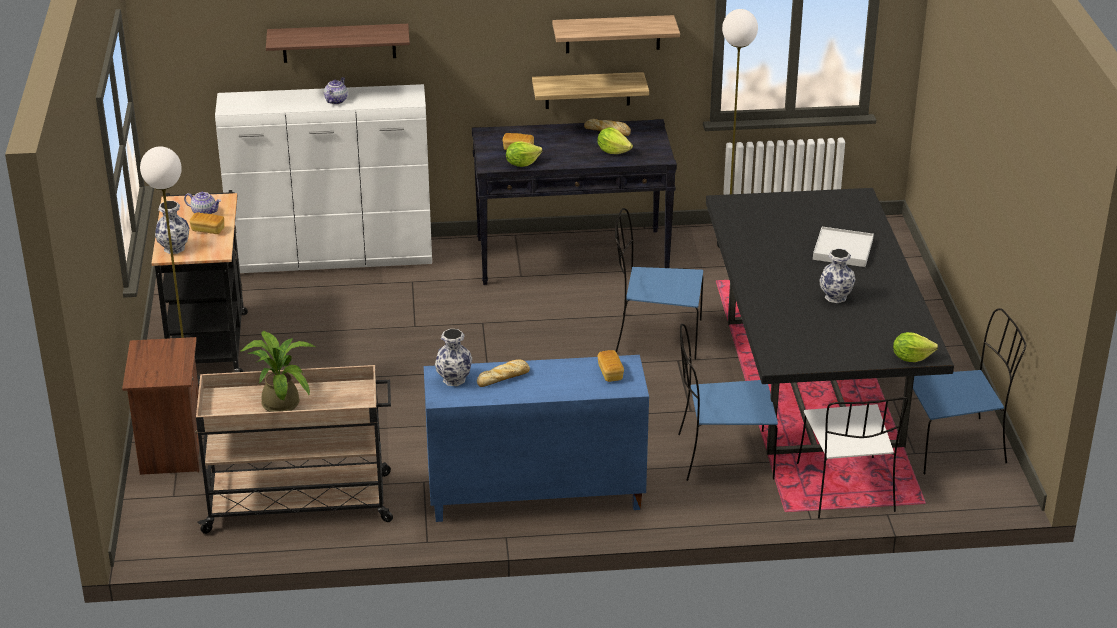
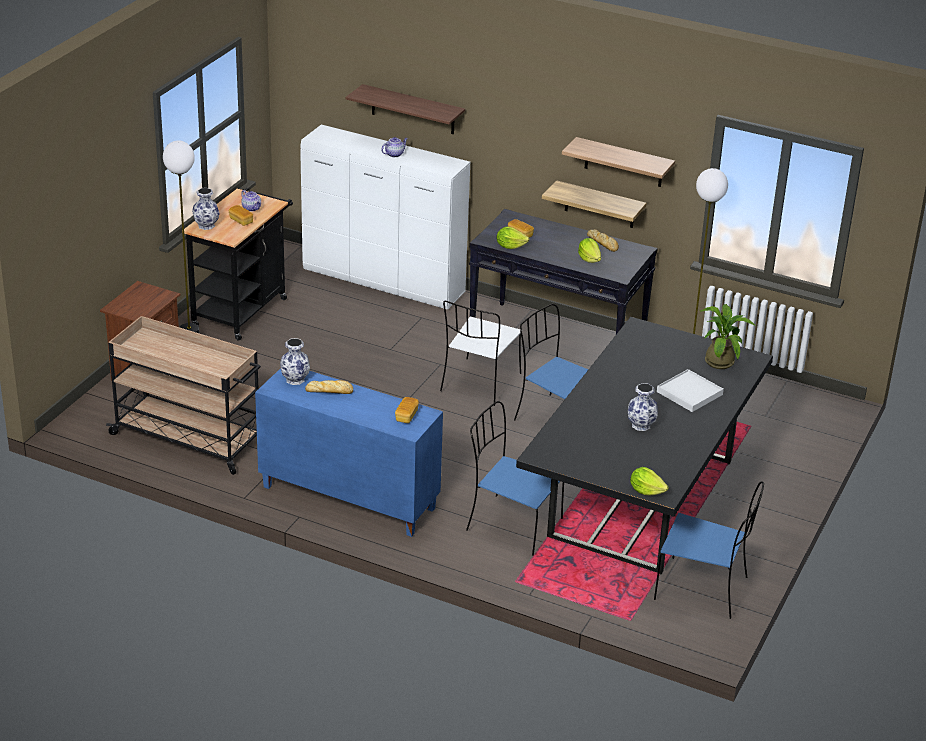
camera: 30 degrees right, 0 degrees up
(281, 401) = (180, 354): potted plant -> potted plant (720, 360)
(846, 490) = (580, 586): white chair -> white chair (479, 383)

